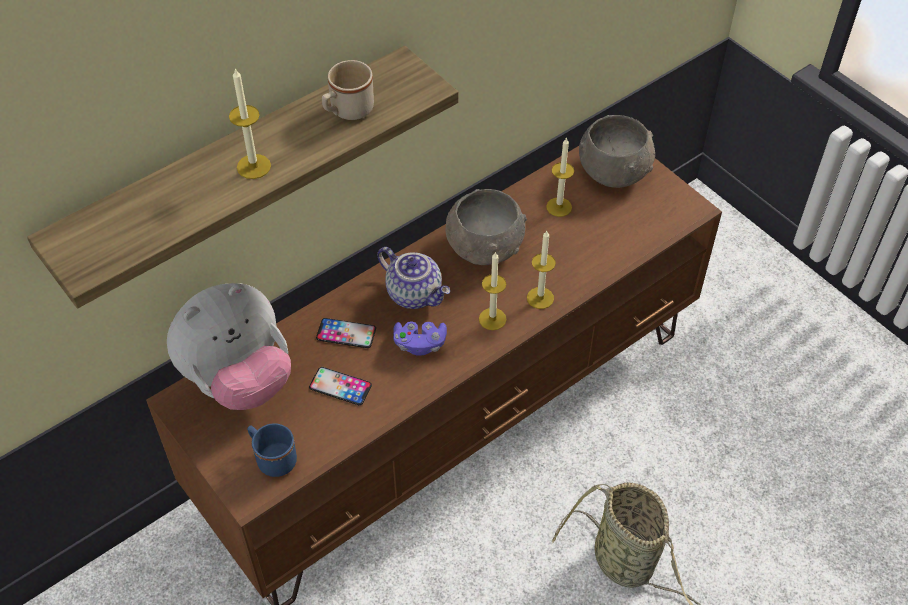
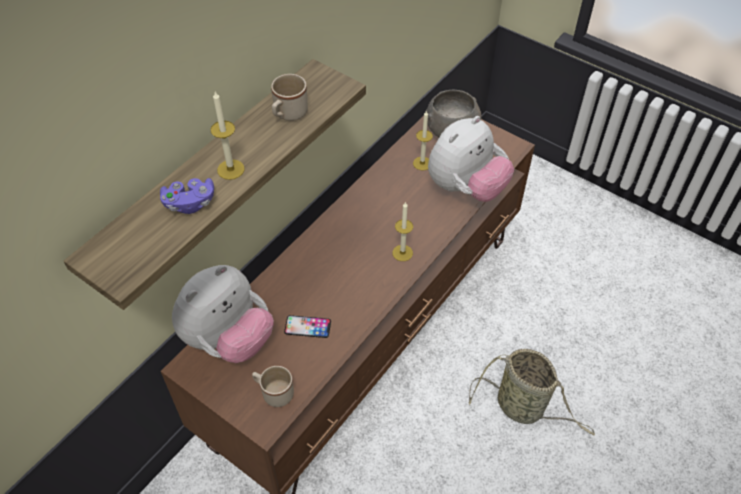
camera: 15 degrees left, 0 degrees up
(272, 458) = (274, 392): blue mug -> beige mug
(346, 333) = (299, 286): phone -> none
(415, 293) = (340, 246): teapot -> none
(420, 344) = (356, 282): purple game controller -> purple game controller (190, 203)
(484, 247) = (378, 203): grey bowl -> none
(540, 298) = (431, 230): candle -> none
(606, 251) = (466, 188): none -> plush toy

